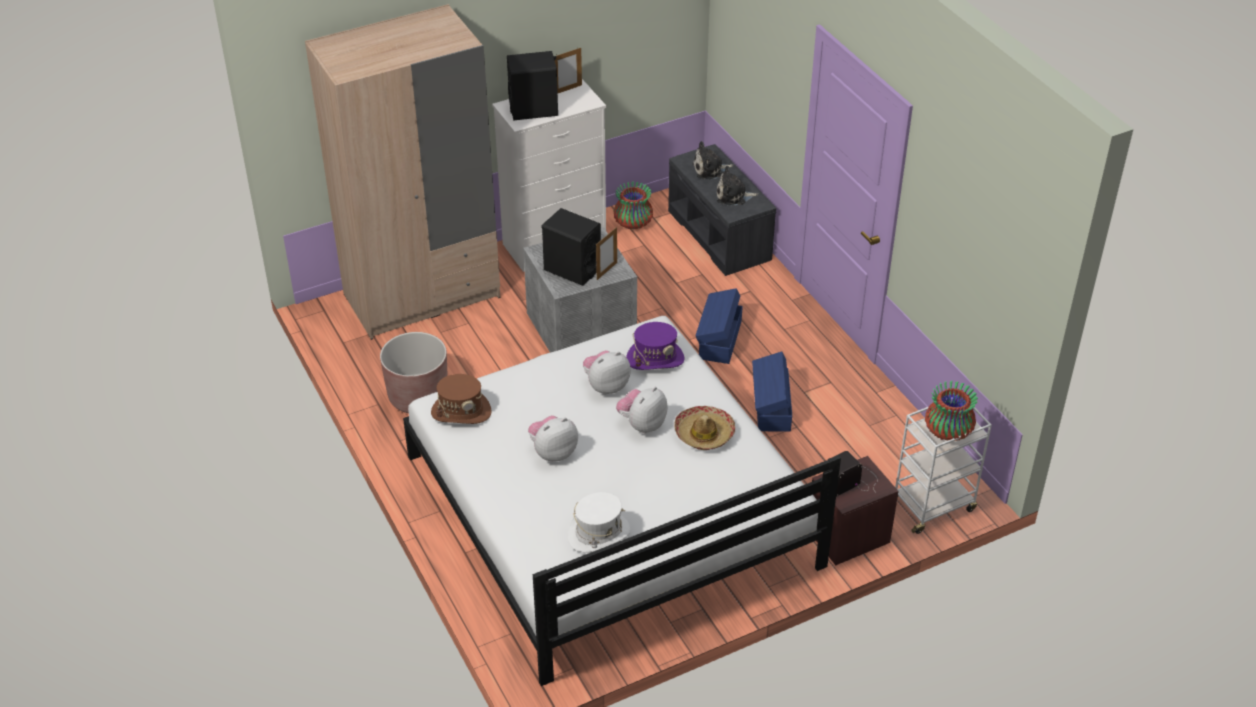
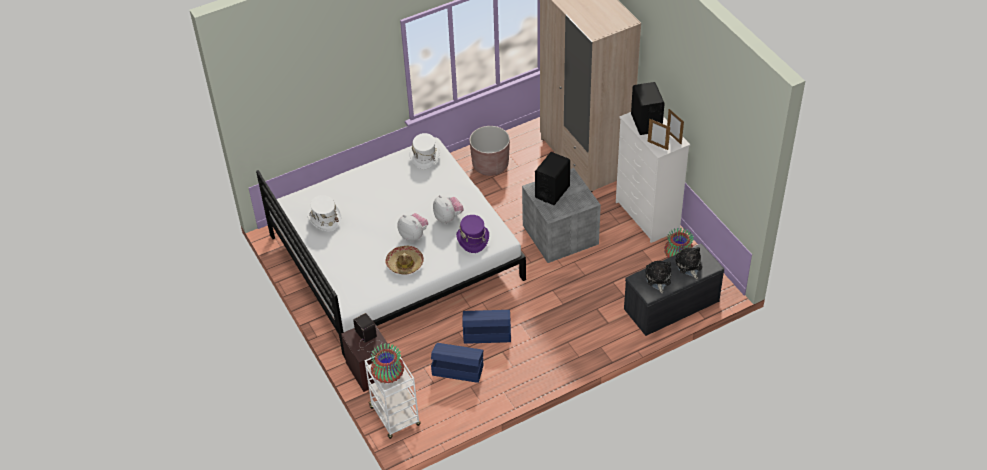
camera: 90 degrees right, 5 degrees up
(461, 412) = (425, 157): brown hat -> white hat
(553, 452) = (391, 197): plush toy -> none
(606, 271) = (552, 208): picture frame -> picture frame (657, 145)
(719, 340) = (553, 306): blue storage box -> blue storage box (457, 369)

